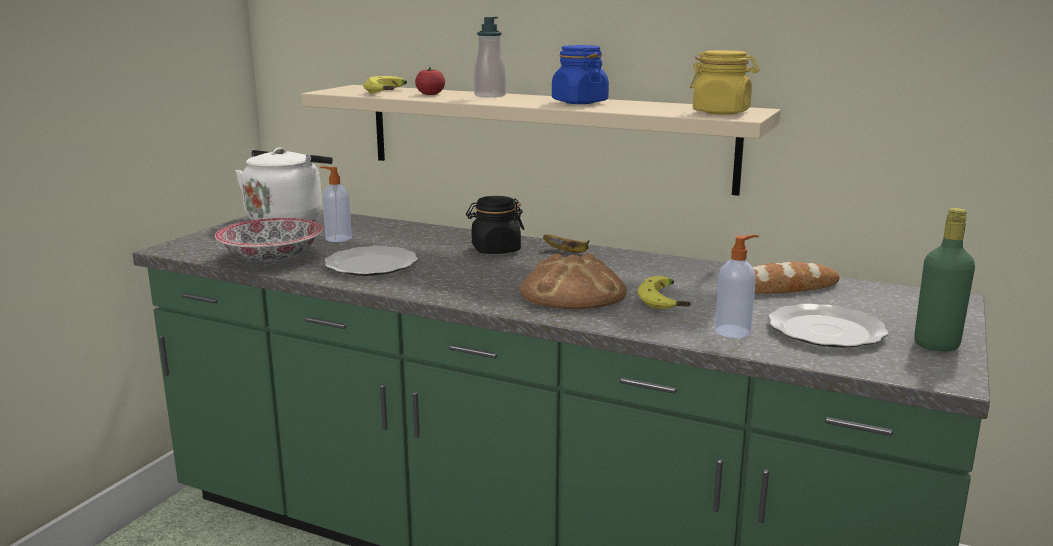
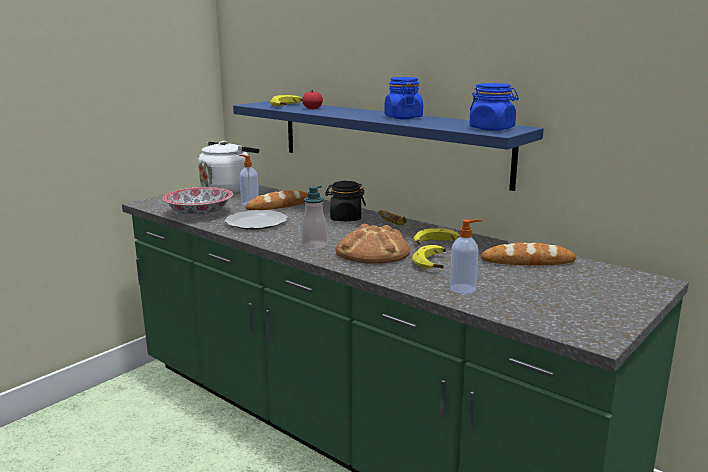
camera: 15 degrees right, 0 degrees up
(385, 238) = (279, 206): none -> bread
(490, 96) = (350, 111): soap dispenser -> soap dispenser (314, 246)
(543, 136) = (388, 140): beige shelf -> blue shelf
(649, 275) = (437, 244): none -> banana
(721, 112) = (492, 129): yellow jar -> blue jar
(824, 331) = (532, 295): plate -> none
(936, 345) = (611, 314): green bottle -> none

